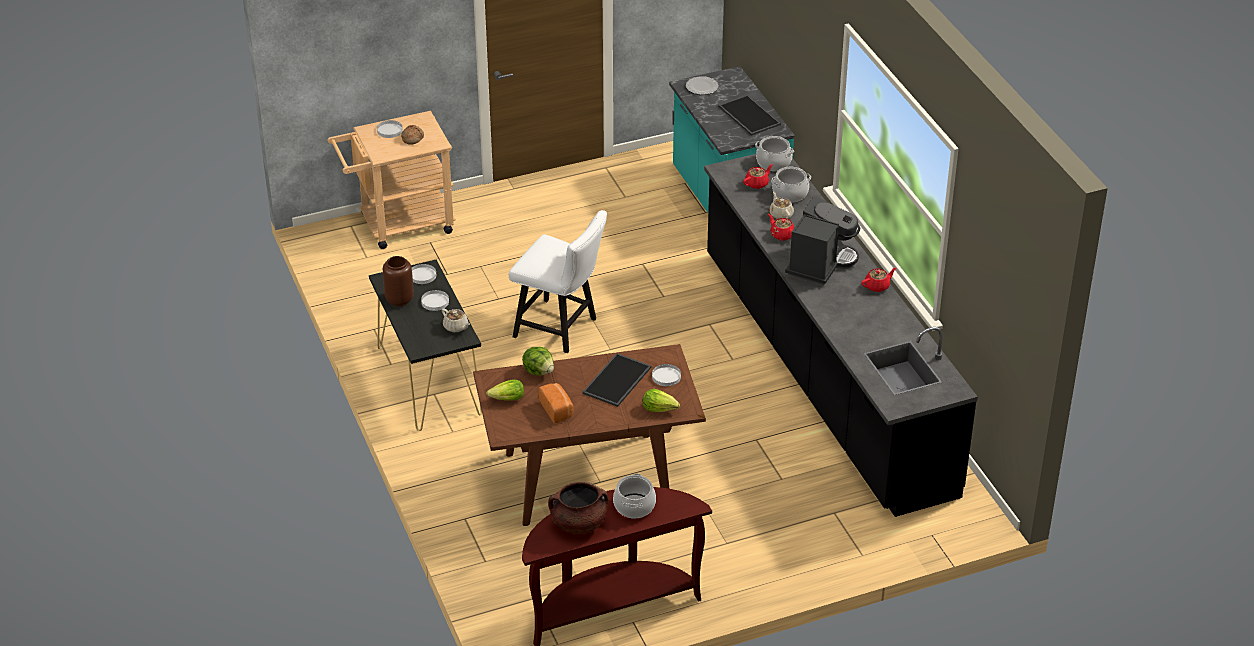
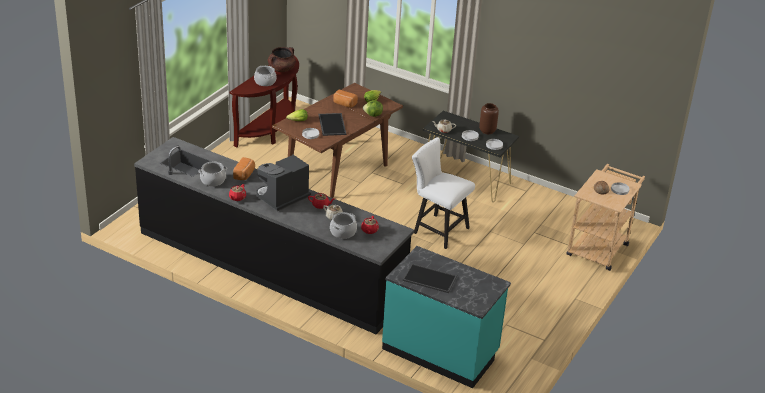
camera: 140 degrees right, 5 degrees down
(561, 329) = (437, 229): white chair -> white chair turned 45 degrees clockwise
(701, 87) = (485, 286): plate -> none
(773, 163) = (375, 248): cooking pot -> cooking pot (213, 180)
(820, 263) = (282, 198): coffee machine -> coffee machine turned 60 degrees clockwise
(838, 315) = (245, 174): none -> bread

